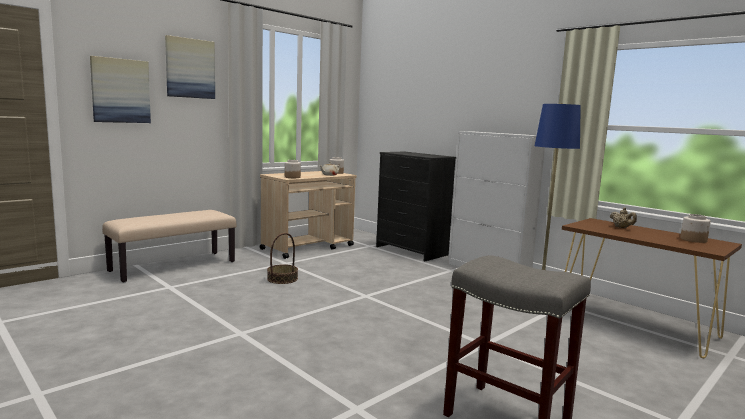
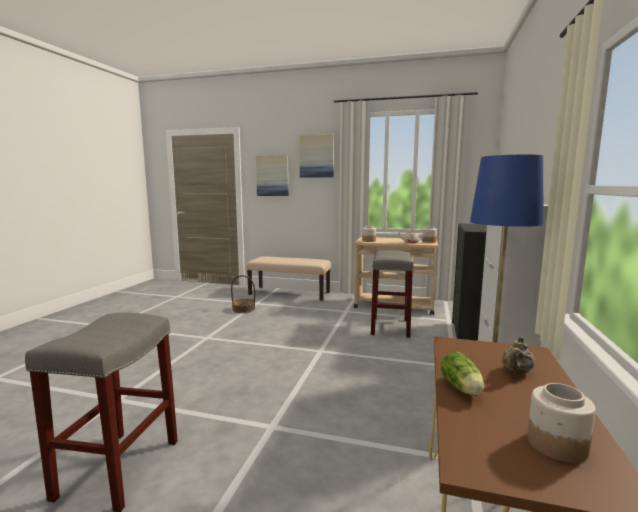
camera: 60 degrees right, 0 degrees up
(282, 279) = (312, 319): basket -> basket (243, 309)
(352, 262) = (390, 327): none -> grey stool
(640, 237) = (462, 389): none -> lettuce

